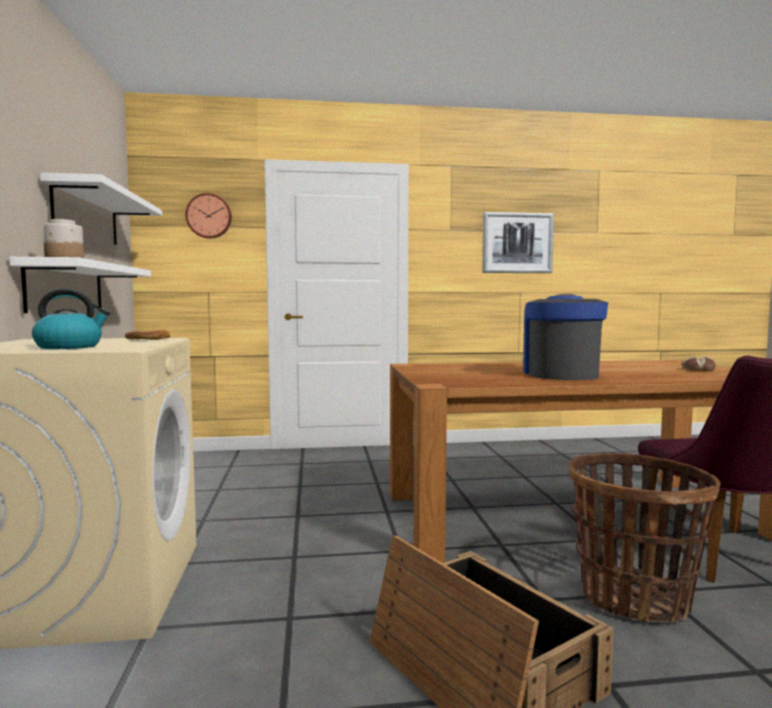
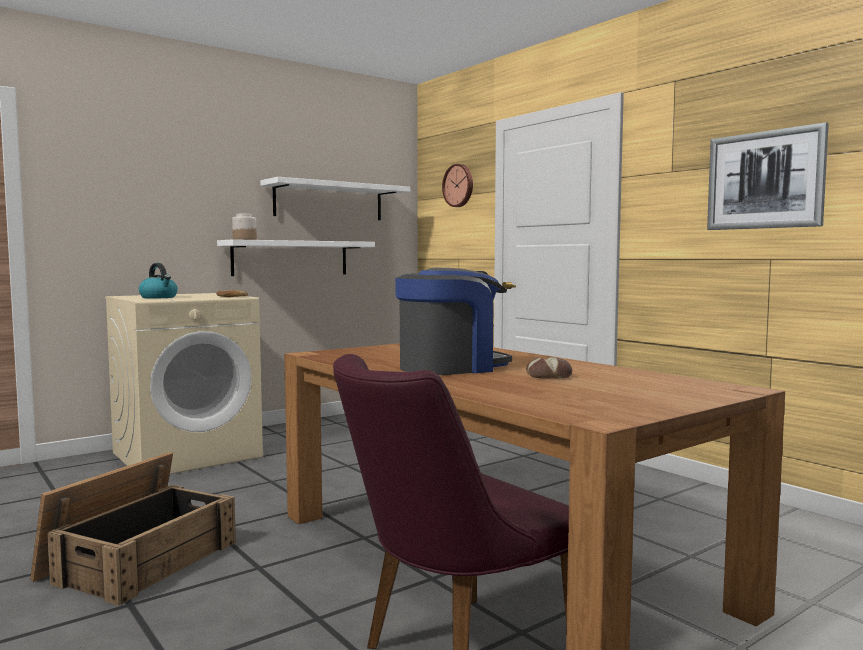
camera: 60 degrees right, 0 degrees up
(634, 598) = (291, 605): basket -> none
(698, 369) = (630, 396): bread -> bread (548, 375)

